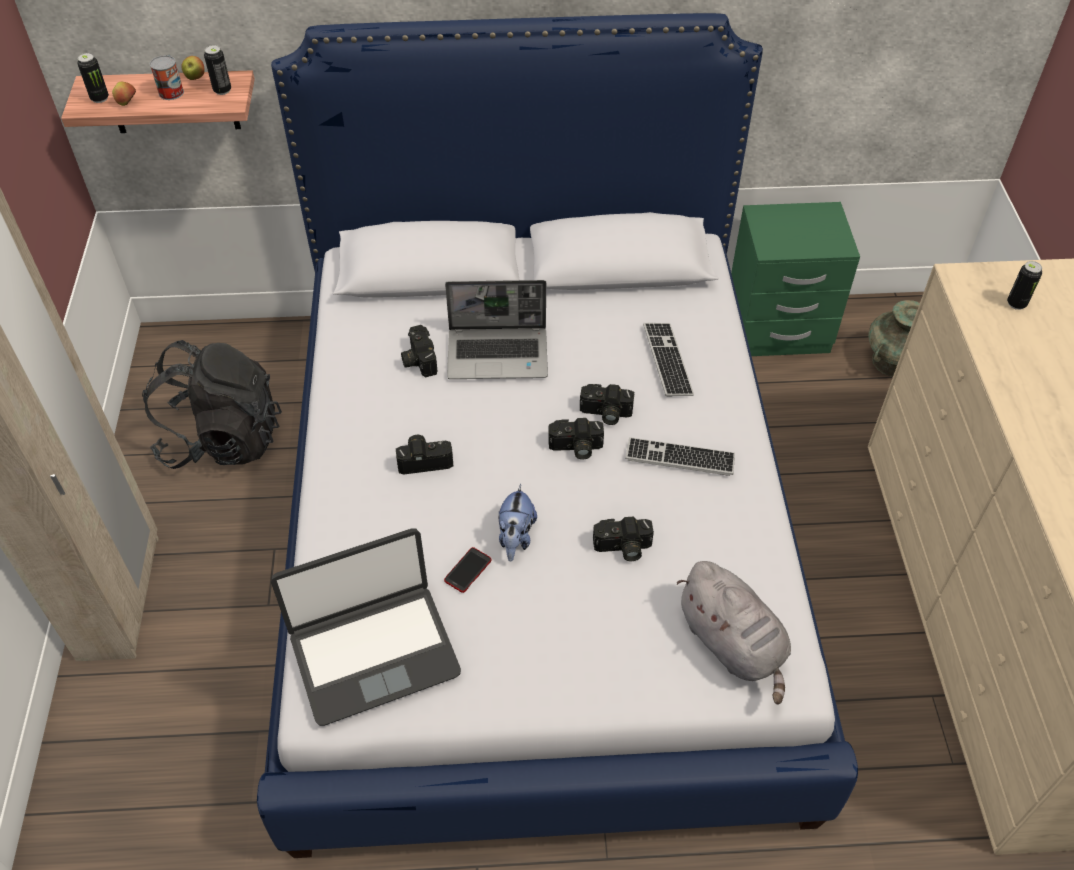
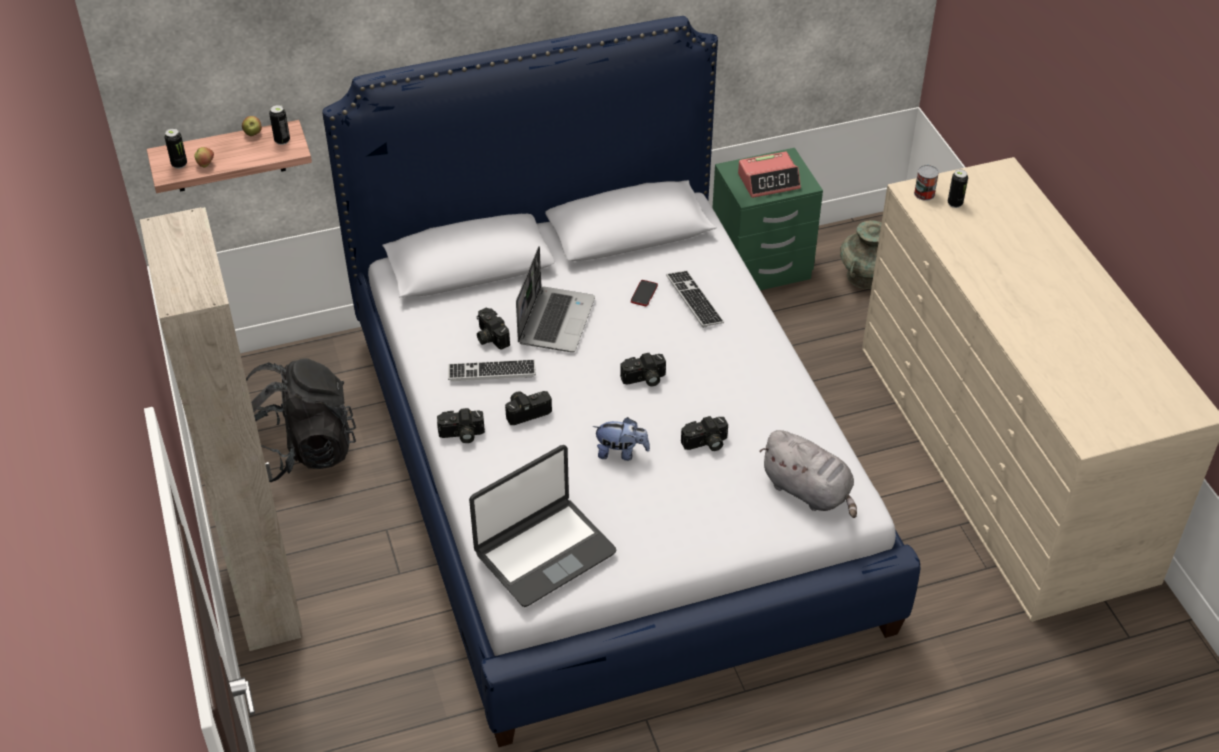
camera: 15 degrees left, 5 degrees down
(171, 93) = (239, 149): can -> can (924, 194)
(468, 570) = (593, 482): phone -> phone (644, 293)
(499, 354) = (555, 320): laptop -> laptop turned 60 degrees counterclockwise
(516, 537) = (621, 452): plush toy -> plush toy turned 75 degrees counterclockwise
(605, 413) = (658, 349): camera -> camera (461, 435)
(679, 458) = (728, 371): keyboard -> keyboard (491, 372)
(799, 235) = (769, 181): none -> alarm clock

